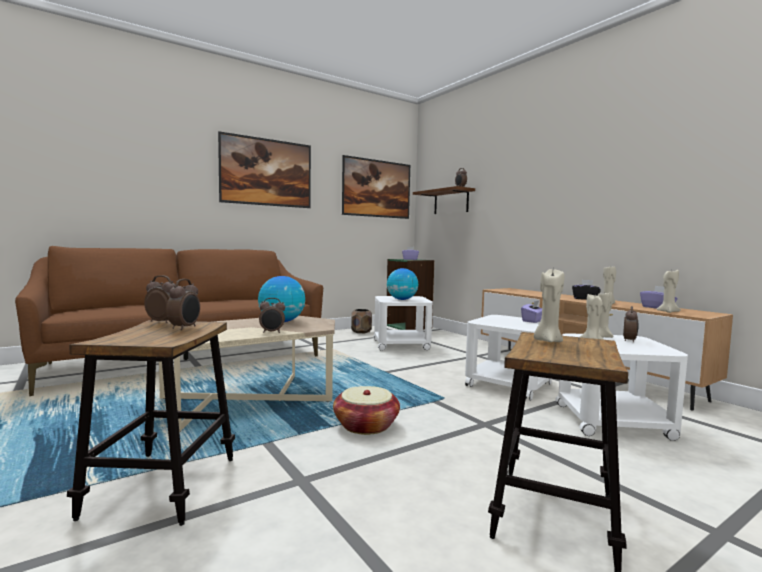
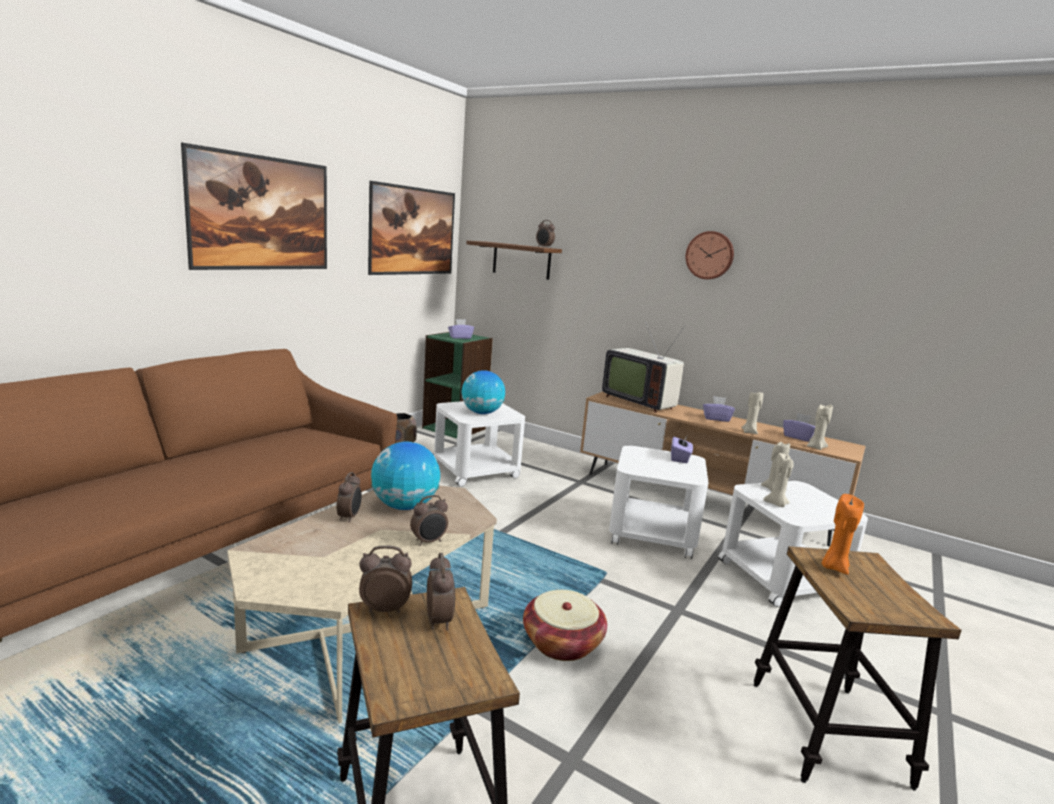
camera: 25 degrees left, 10 degrees up
(526, 292) = (639, 402): none -> television
(547, 341) = (834, 567): beige candle -> orange candle
(576, 168) = (710, 255): none -> wall clock
(585, 299) = (716, 418): black tissue box -> purple tissue box
(630, 340) = (802, 494): alarm clock -> alarm clock (349, 517)

